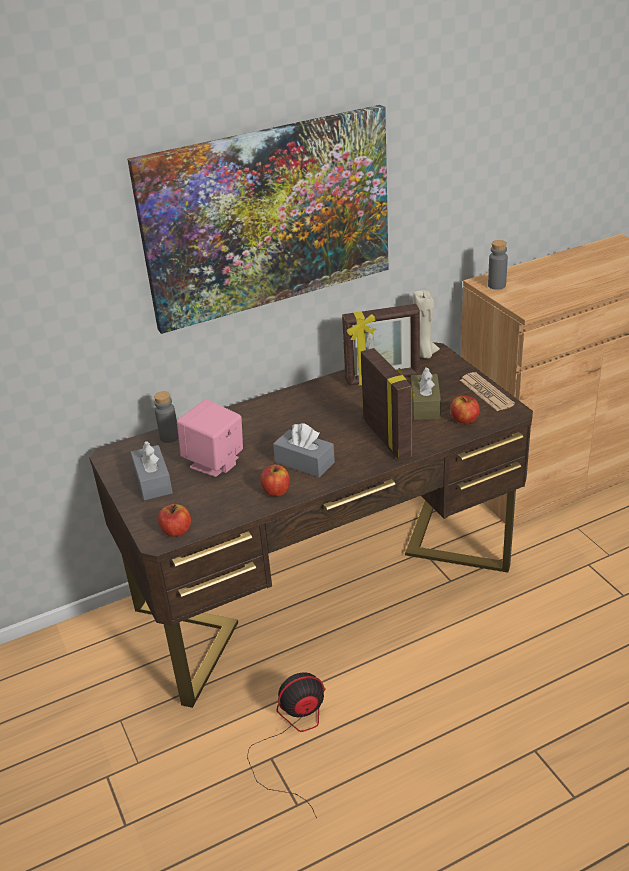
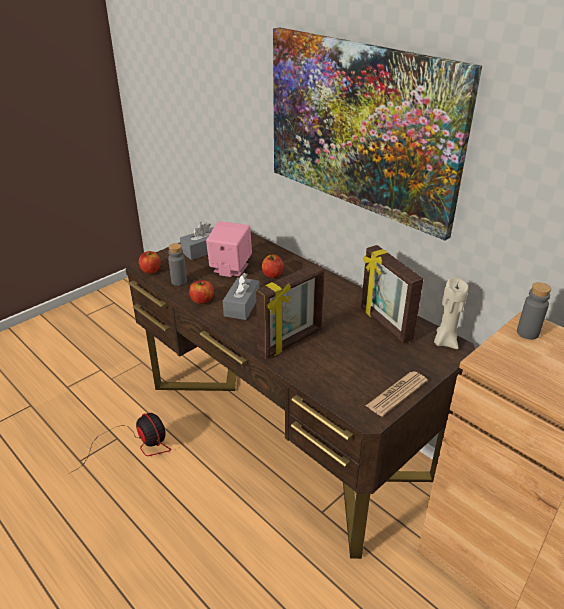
camera: 70 degrees right, 0 degrees up
(169, 437) = (255, 245): grey bottle -> grey bottle (179, 281)
(425, 406) = (352, 356): brown tissue box -> none
(464, 419) = (339, 384): apple -> apple (272, 274)

